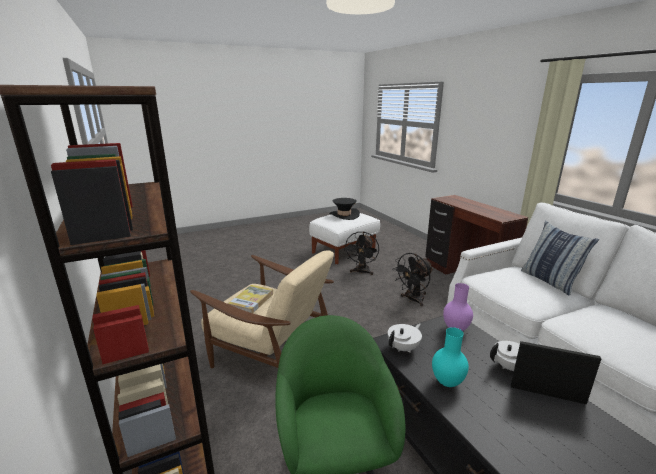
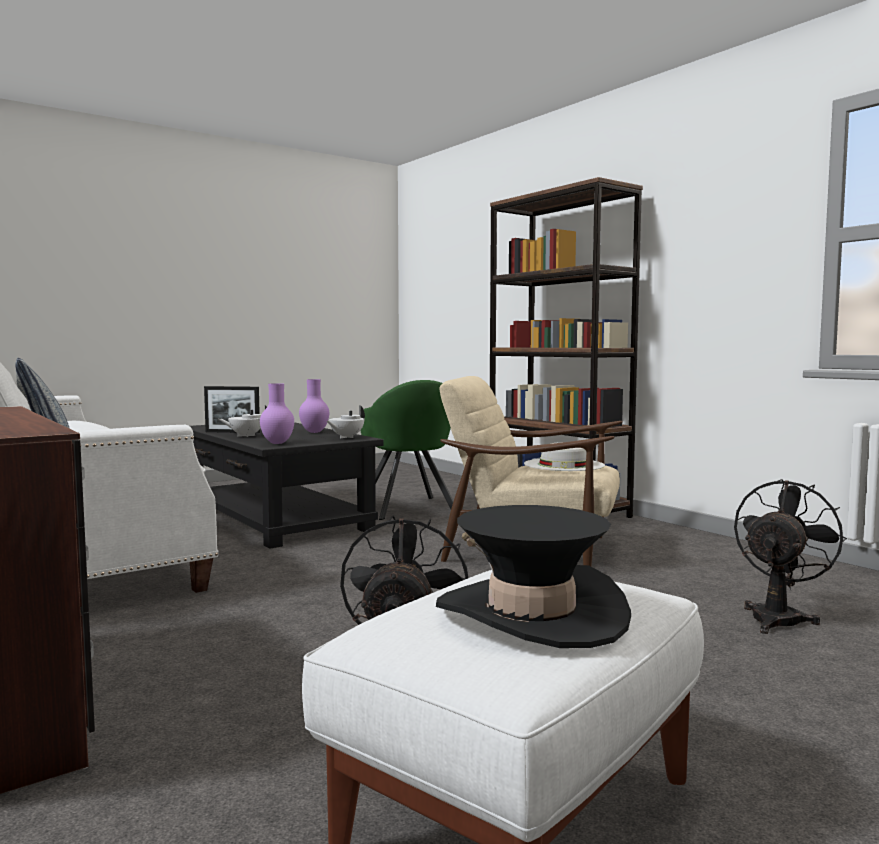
camera: 170 degrees right, 15 degrees down
(251, 301) = (564, 464): book -> white hat
(412, 300) = (257, 626): black fan -> black fan (779, 617)
(448, 382) = (313, 432): turquoise vase -> purple vase

